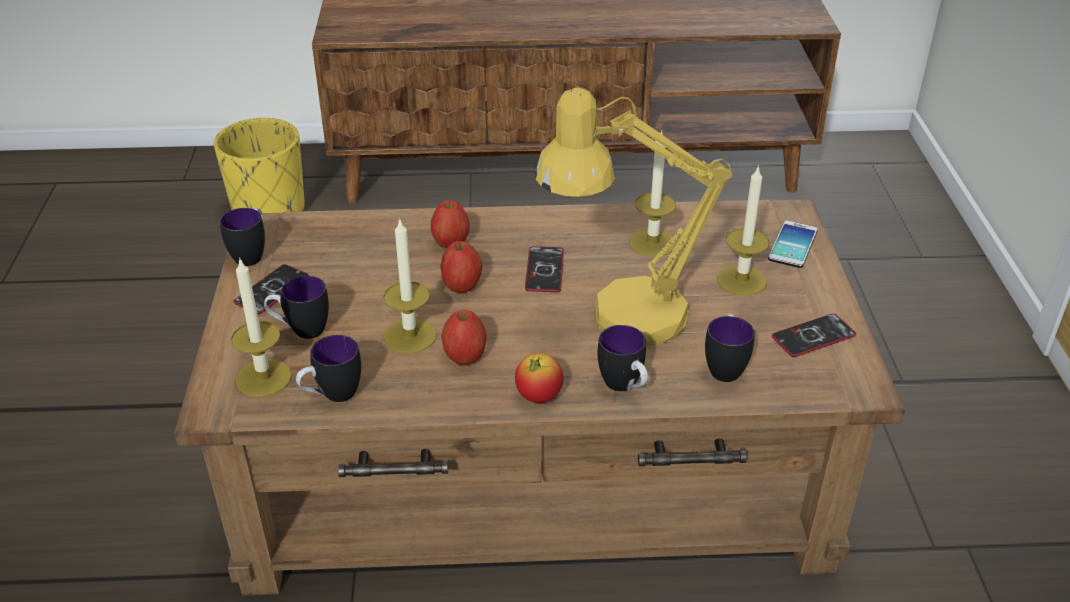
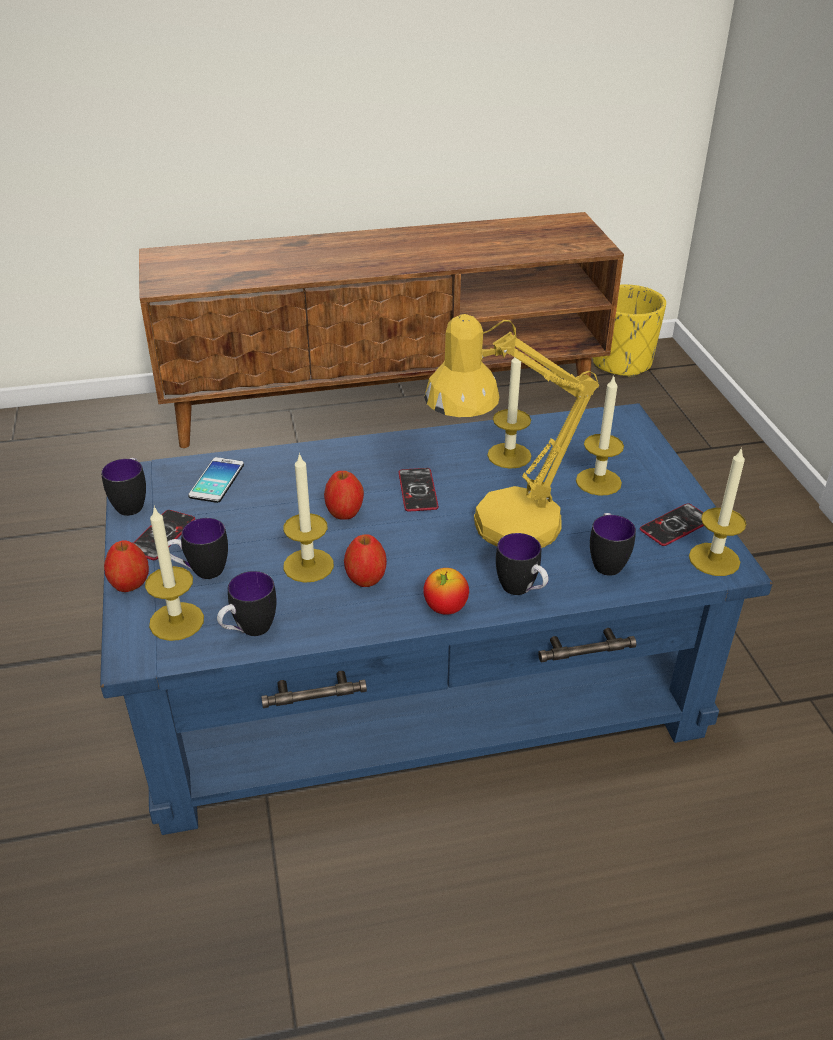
camera: 10 degrees left, 0 degrees up
(269, 210) = (105, 462): yellow planter -> yellow planter (621, 363)
(450, 243) = (322, 474): apple -> apple (130, 585)
(532, 474) = (413, 682): brown coffee table -> blue coffee table
(792, 245) = (634, 445): phone -> phone (216, 481)
(846, 377) = (714, 559): none -> candle

